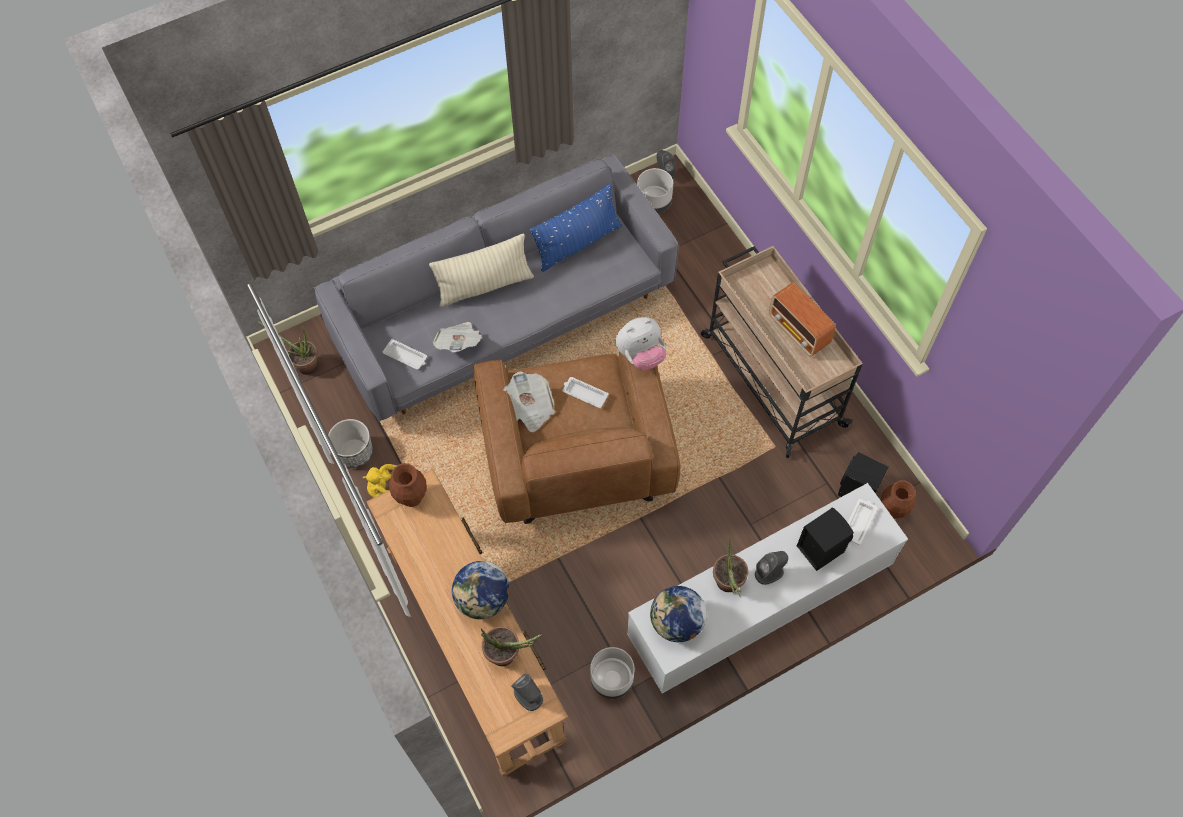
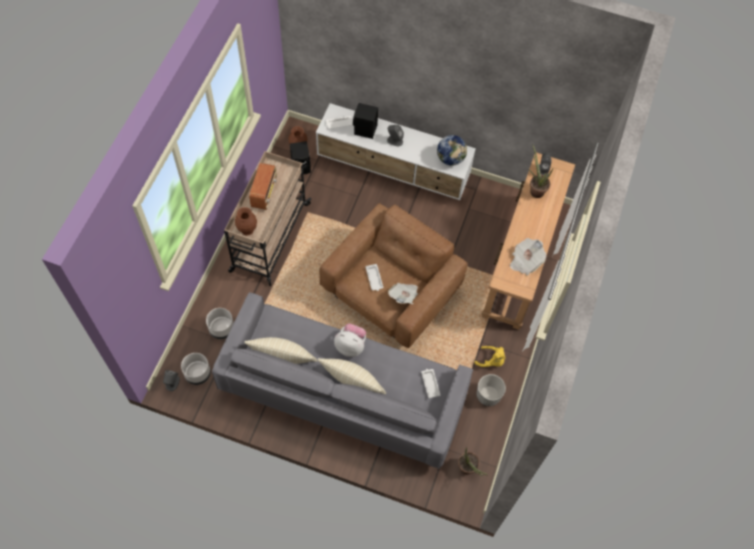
camera: 135 degrees left, 0 degrees up
(411, 498) = (511, 283): brown vase -> brown vase (248, 230)
(459, 343) = (398, 364): newspaper -> newspaper (525, 261)
(483, 599) = (523, 216): globe -> none
(577, 243) = (282, 357): blue pillow -> beige pillow
(612, 679) = (480, 199): grey planter -> grey planter (221, 329)
(640, 355) = (336, 258): plush toy -> plush toy (350, 346)
(728, 586) = (416, 151): potted plant -> none

